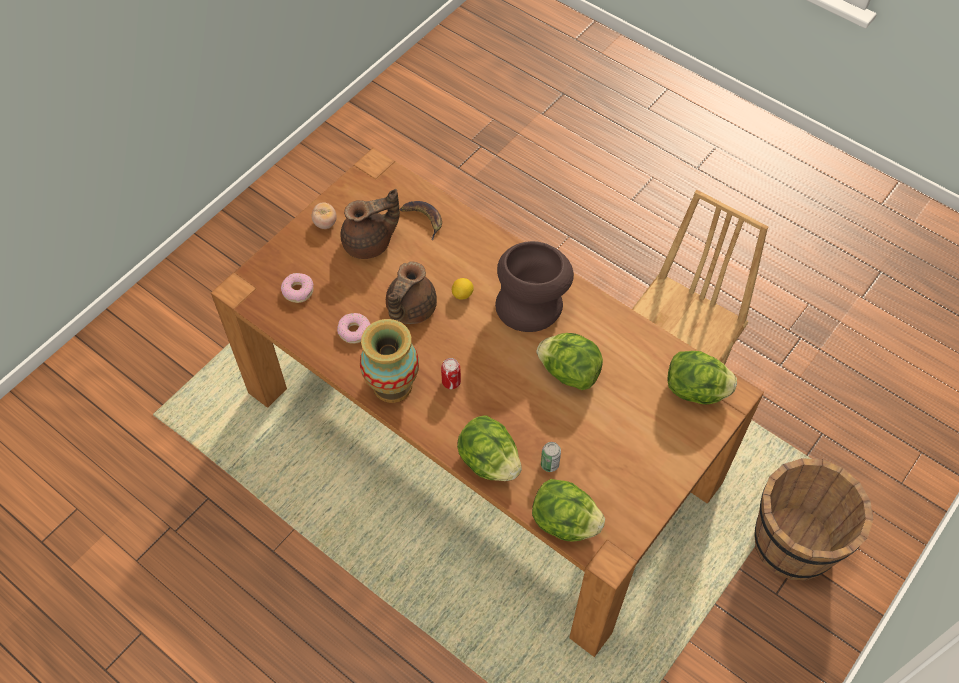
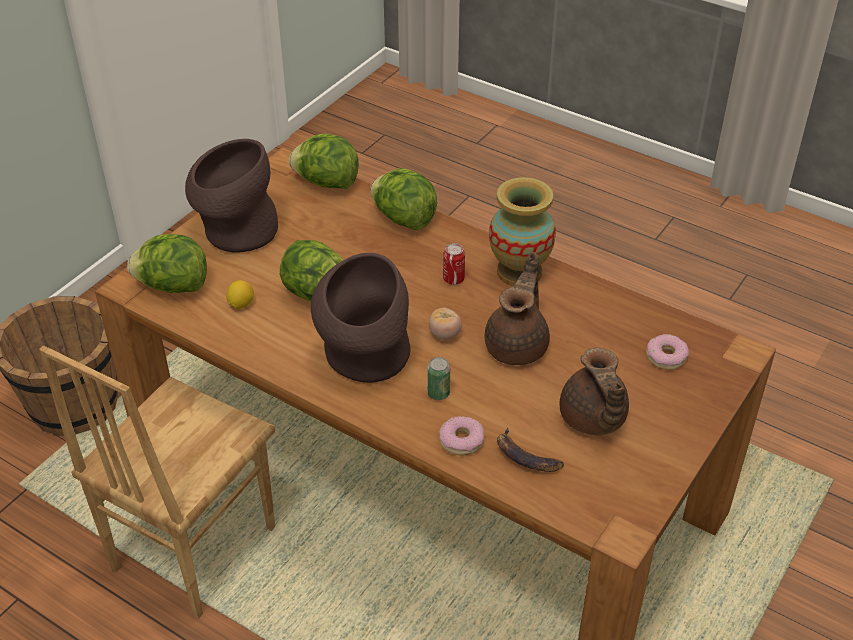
camera: 175 degrees right, 15 degrees down
(325, 223) = (665, 442): tomato -> tomato (444, 334)
(354, 331) = (579, 319): donut -> donut (461, 441)
(370, 243) = (592, 419): brown teapot -> brown teapot turned 75 degrees counterclockwise
(462, 294) = (453, 365): lemon -> lemon (241, 304)
(549, 464) = (341, 220): can -> can (438, 393)
(651, 456) = (235, 232): none -> brown vase

